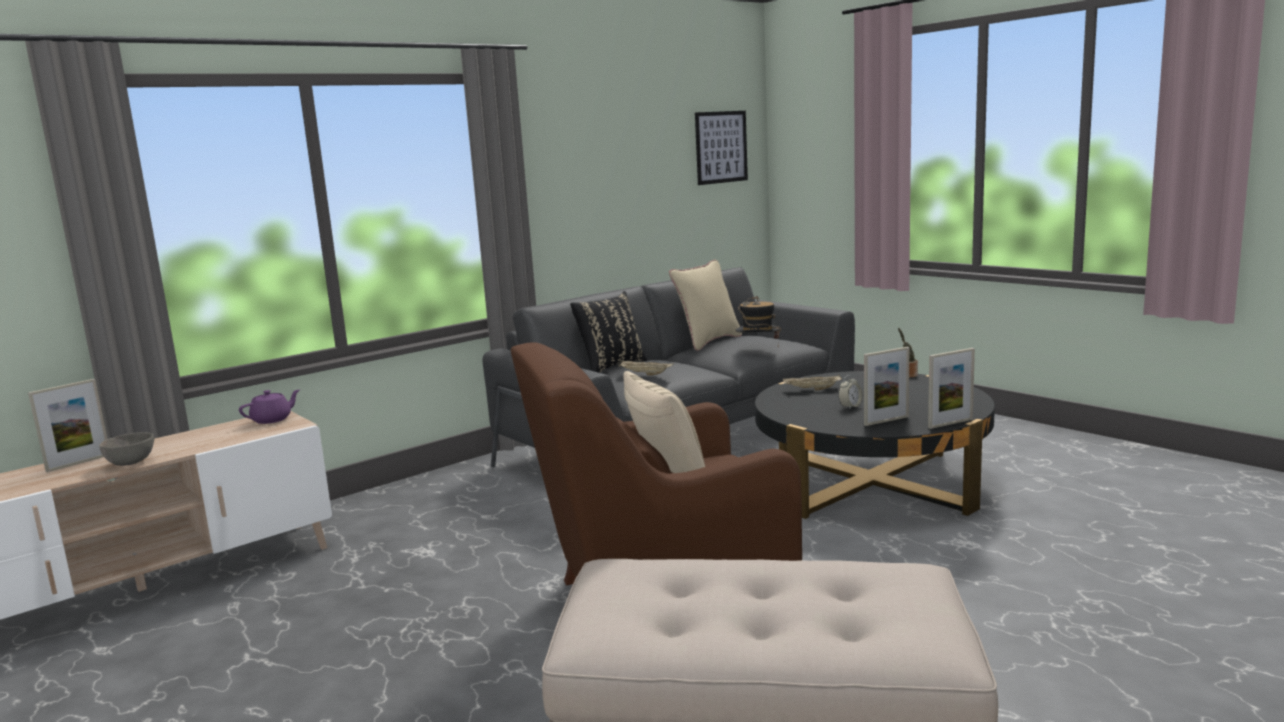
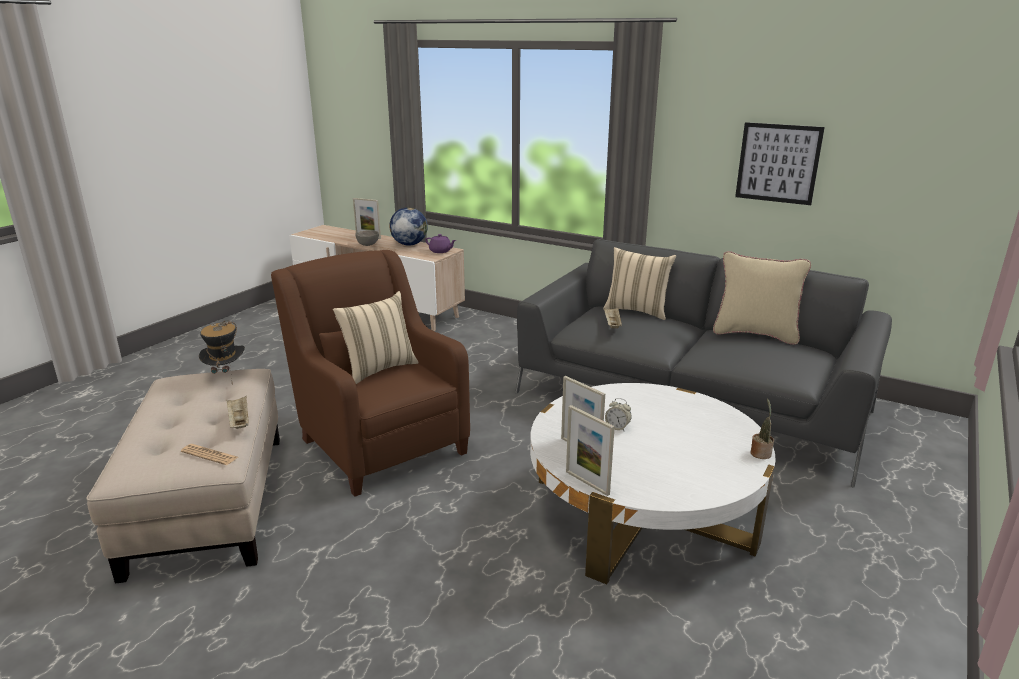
camera: 70 degrees right, 10 degrees up
(192, 436) = (409, 244): none -> globe
(610, 366) = (637, 311): black pillow -> beige pillow
(721, 147) = (947, 138): picture -> picture (778, 163)
(758, 350) = (740, 358): hat -> hat (226, 376)
(812, 390) = (664, 405): beige tray -> beige tray (239, 421)
(870, 482) = (642, 511): black coffee table -> white coffee table
(894, 578) = (209, 455): none -> newspaper

